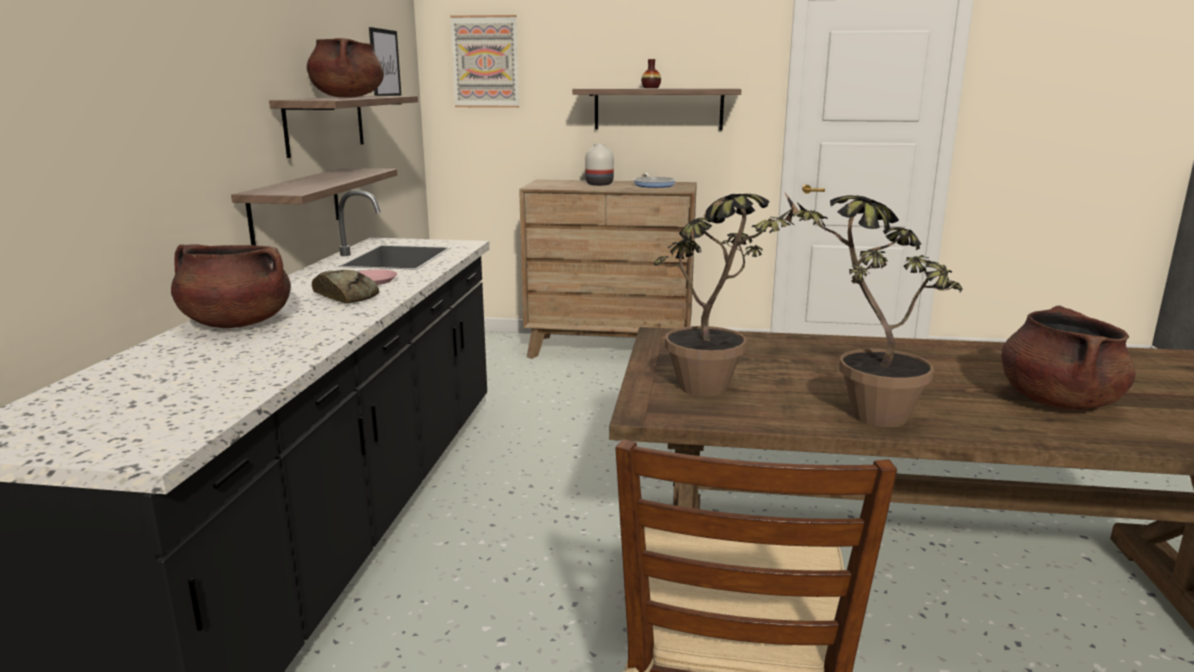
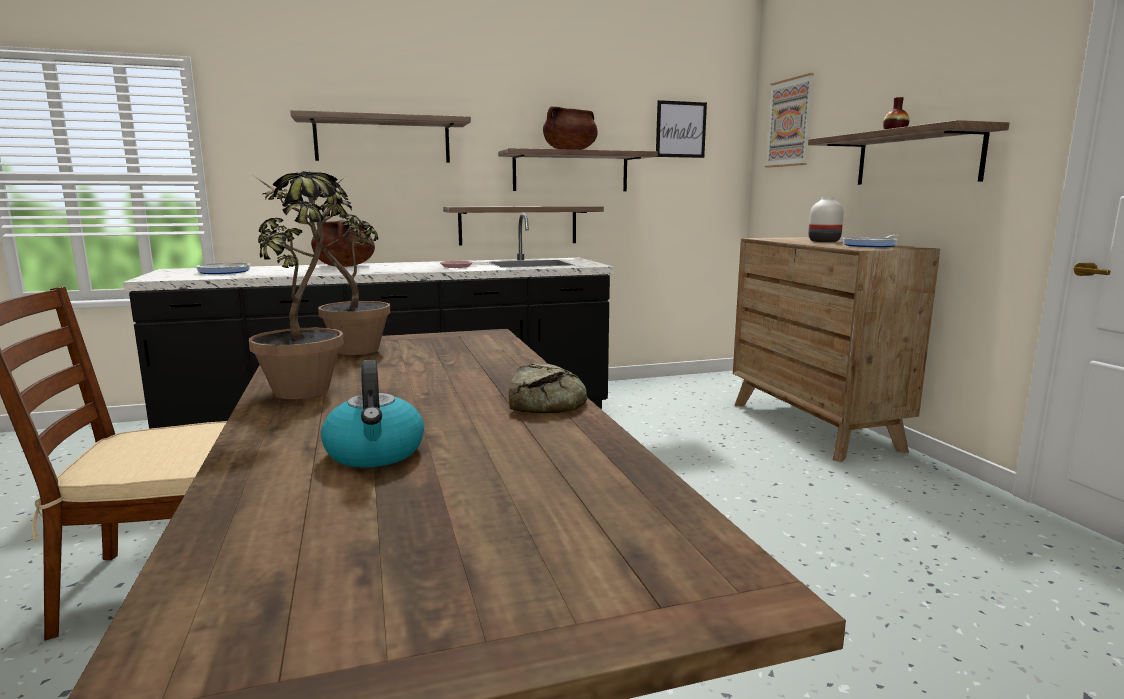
camera: 65 degrees right, 5 degrees down
(149, 395) = (225, 272): none -> frying pan
(154, 90) = (383, 140): none -> shelf
(346, 296) = (415, 267): bread -> bread (548, 402)
(1057, 401) = (375, 453): brown cooking pot -> kettle

